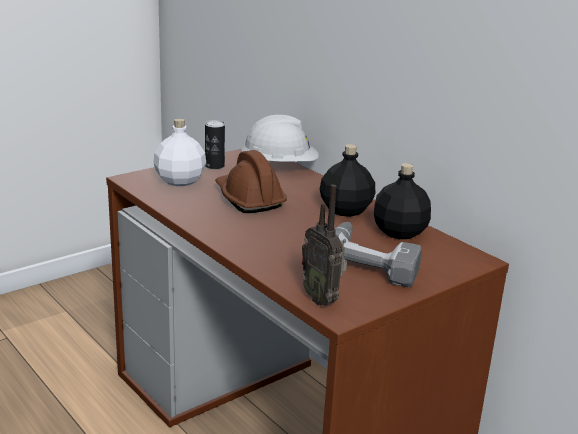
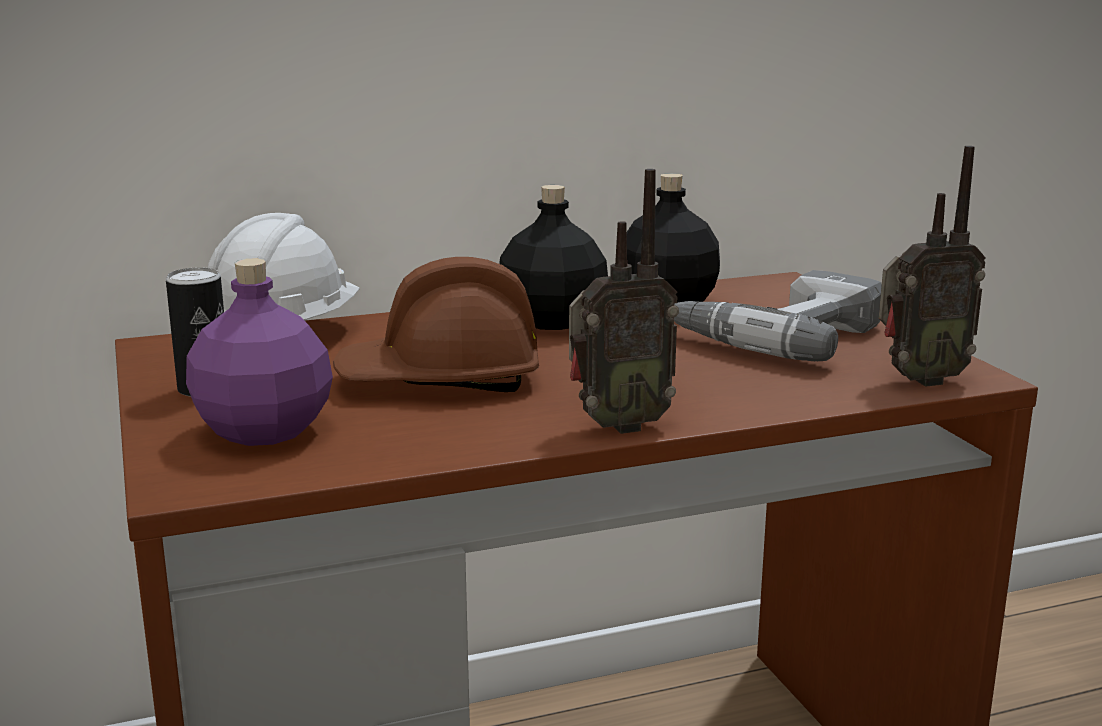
camera: 70 degrees left, 5 degrees down
(179, 181) = (264, 431): white bottle -> purple bottle
(216, 235) = (616, 425): none -> radio

